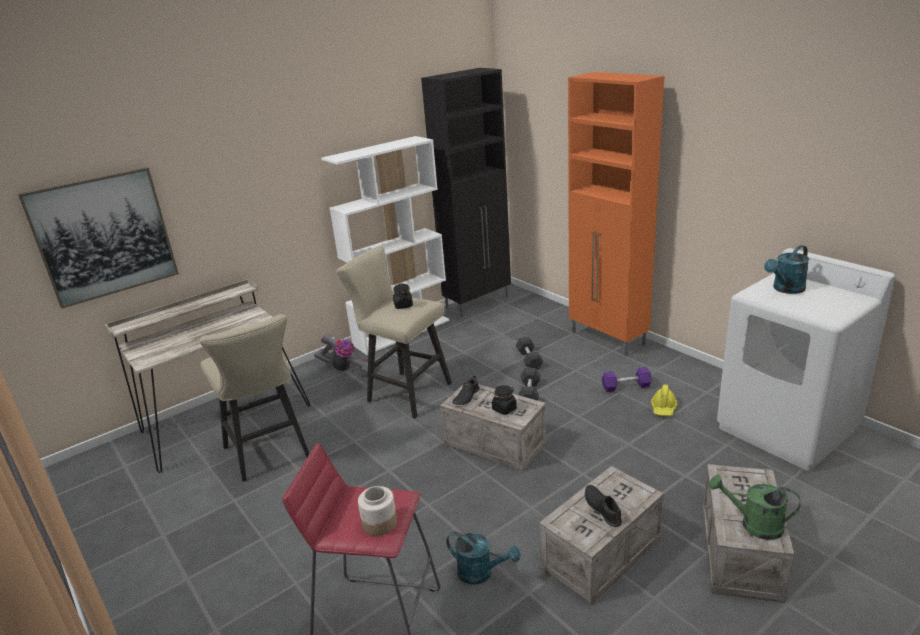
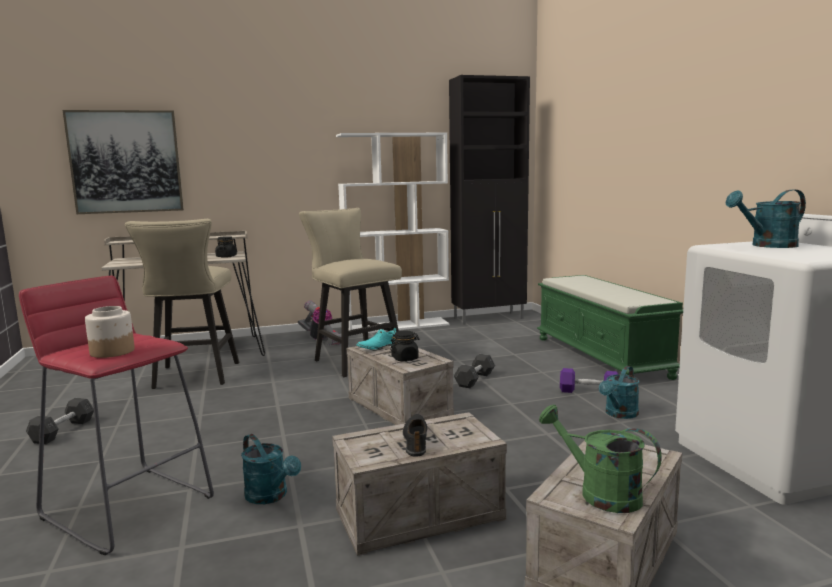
camera: 20 degrees right, 15 degrees down
(403, 305) = (357, 259): black jar -> black jar (226, 256)
(466, 397) = (378, 346): black shoe -> turquoise shoe
(529, 360) = (500, 358): grey dumbbell -> grey dumbbell (63, 431)
(608, 339) = (602, 357): orange cabinet -> green bench
(663, 408) = (619, 414): yellow hard hat -> turquoise watering can

